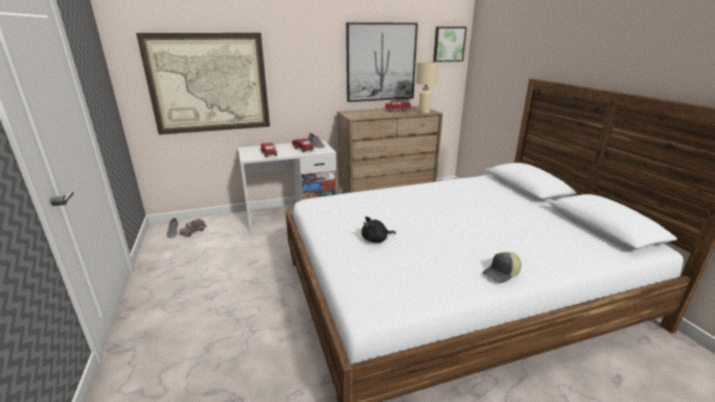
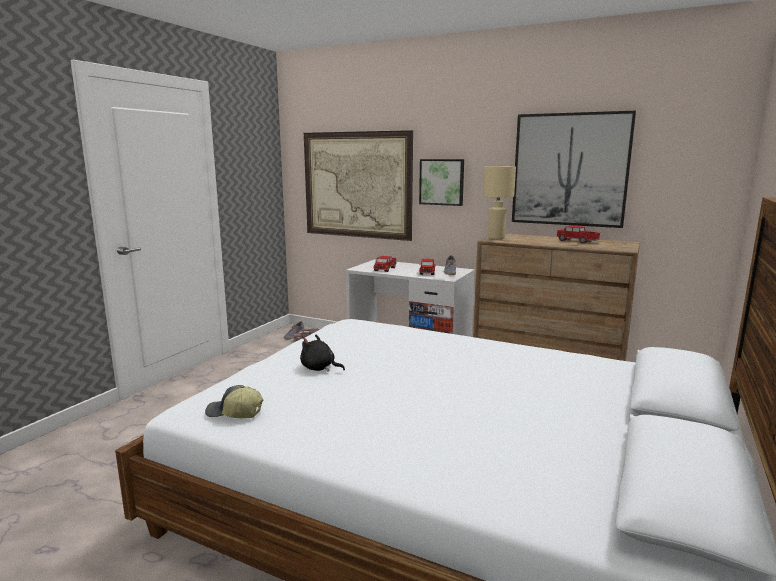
camera: 45 degrees right, 10 degrees down
(423, 112) = (608, 248): beige table lamp -> beige table lamp (496, 238)
(448, 44) = (703, 143): picture -> picture (442, 182)
(502, 274) = (355, 451): cap -> cap (234, 413)

